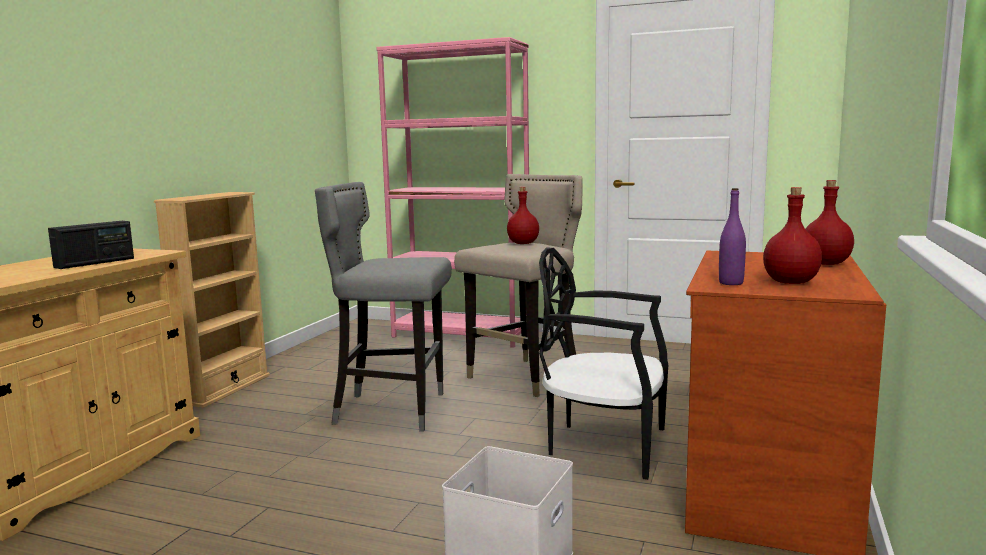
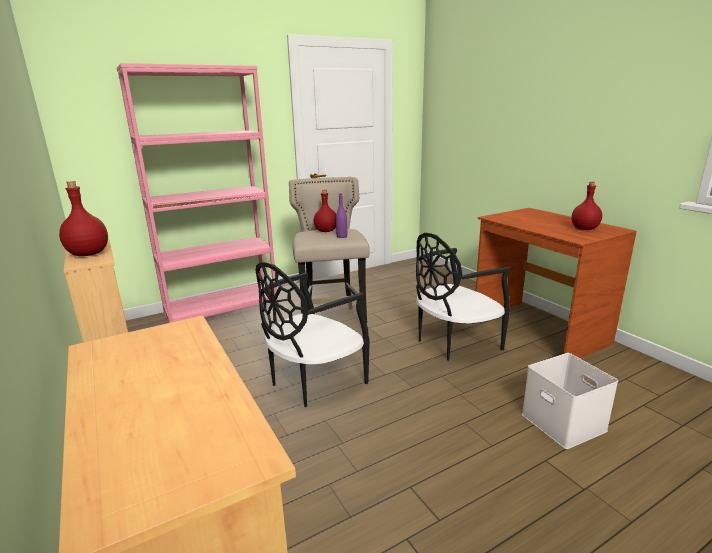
camera: 50 degrees left, 10 degrees up
(95, 263) = (195, 364): radio -> none
(392, 410) = (313, 381): grey stool -> black chair
(731, 283) = (574, 235): purple bottle -> purple bottle (342, 236)
(825, 263) = (546, 215): red bottle -> red bottle (88, 254)

